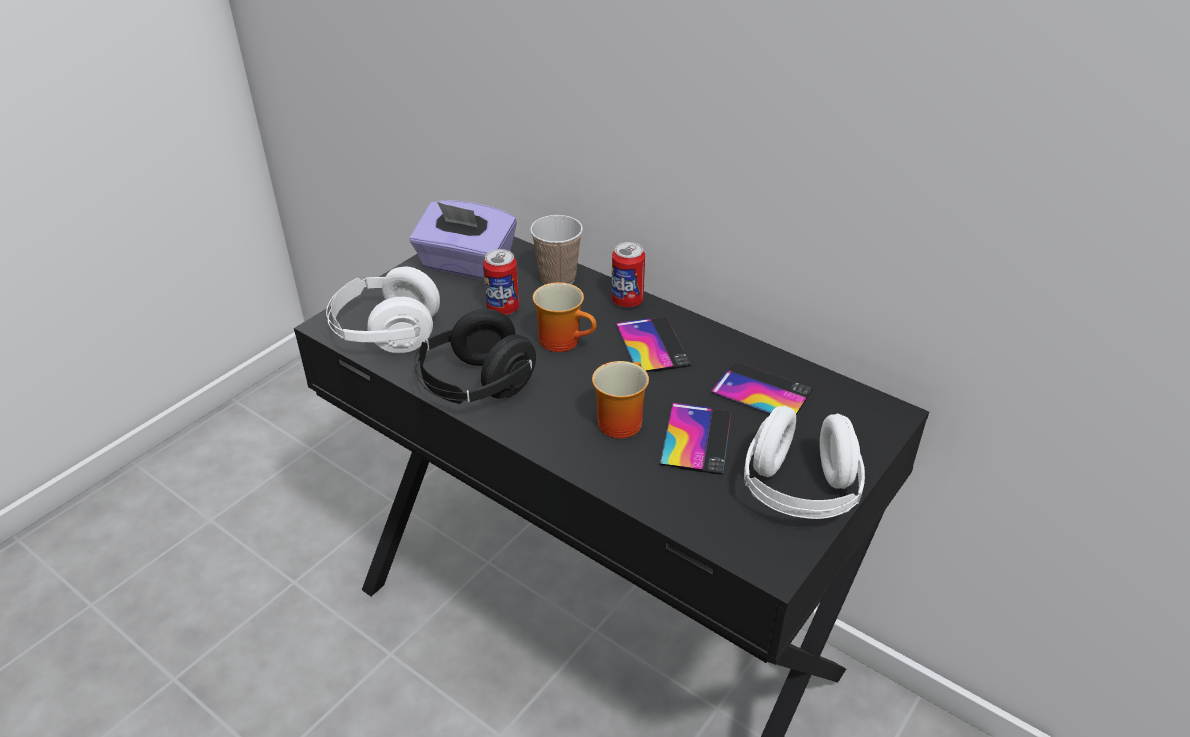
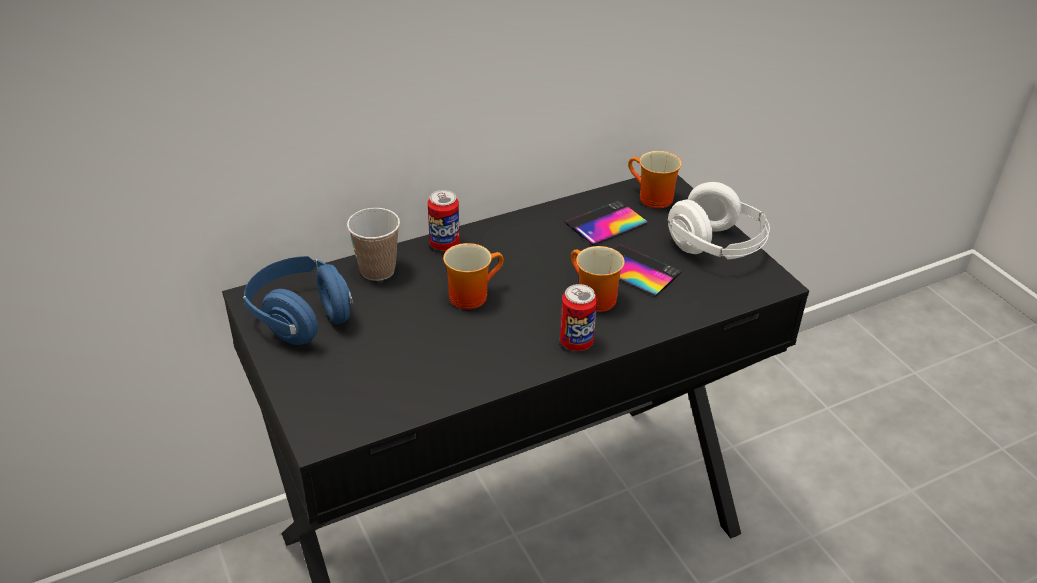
camera: 65 degrees left, 0 degrees up
(386, 333) = (370, 400): white headphones -> none
(466, 265) = (301, 318): purple tissue box -> blue headphones
(475, 385) = (494, 363): black headphones -> none
(503, 308) = (394, 315): can -> can (576, 342)
(652, 345) = (513, 252): phone -> none
(844, 412) = (651, 199): none -> mug

